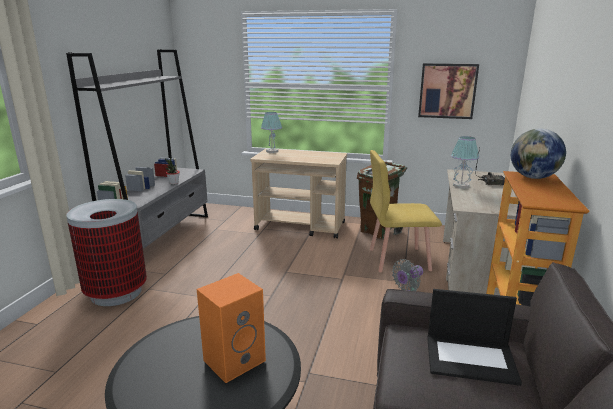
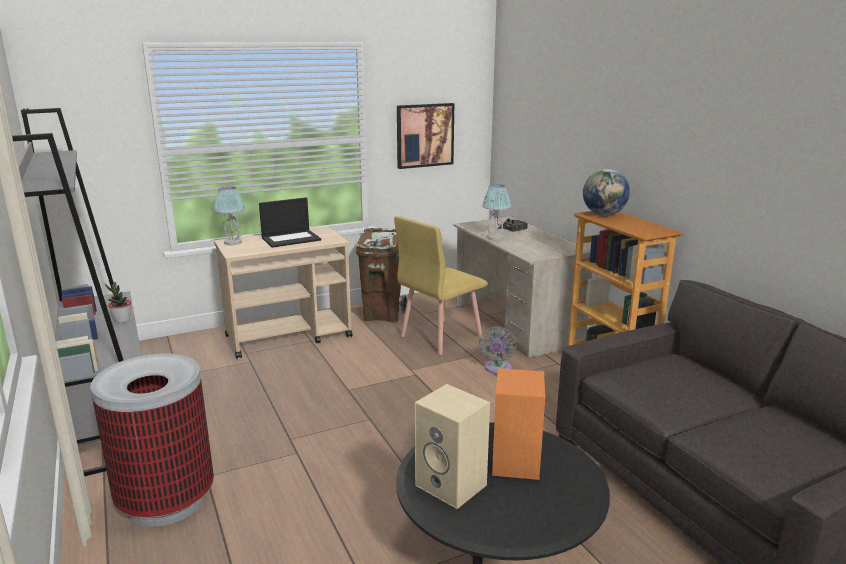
camera: 40 degrees left, 0 degrees up
(171, 353) = (453, 485): none -> beige speaker
(471, 358) = (673, 374): laptop -> laptop (291, 239)

